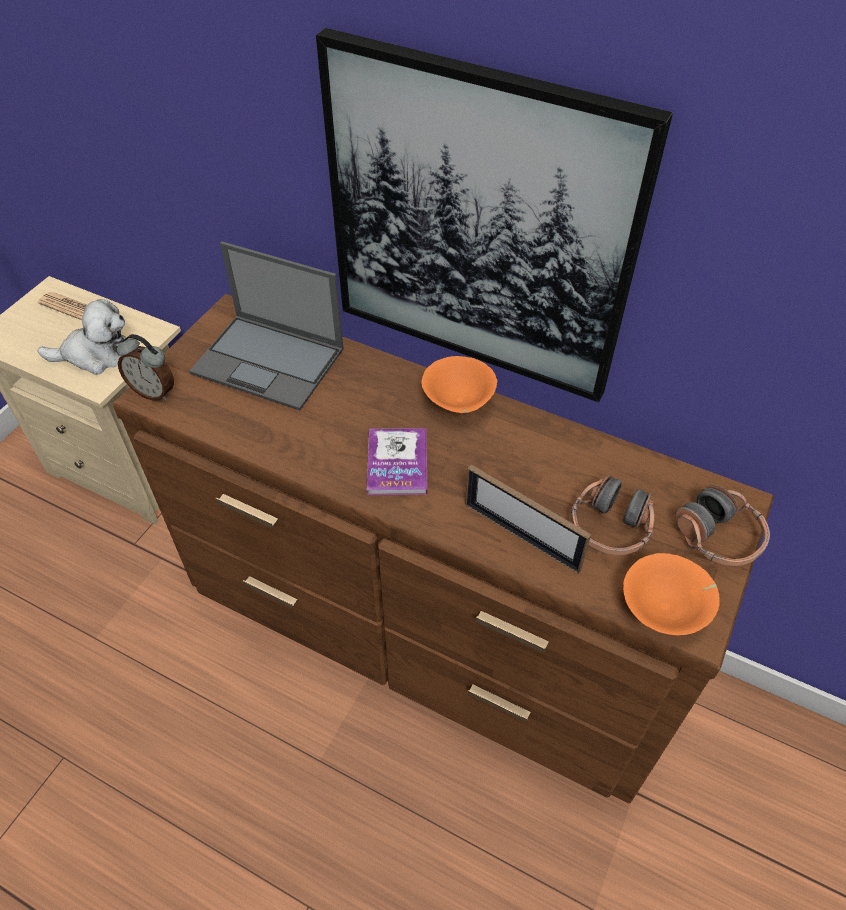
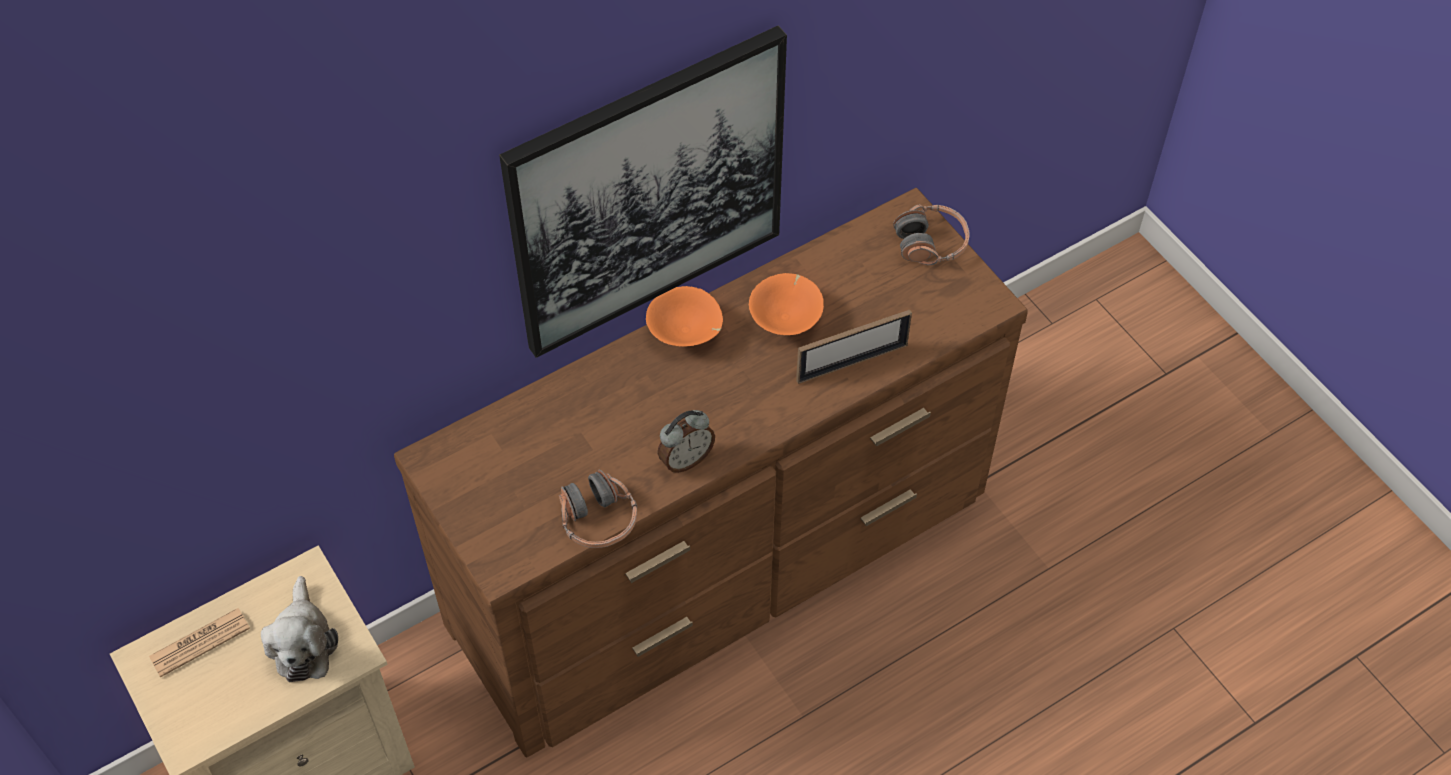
camera: 60 degrees left, 5 degrees up
(95, 355) = (302, 642): plush toy -> plush toy turned 150 degrees clockwise
(154, 392) = (500, 562): alarm clock -> alarm clock (685, 459)
(270, 361) = (528, 452): laptop -> none
(397, 463) = (723, 409): book -> none
(610, 527) = (880, 302): headphones -> headphones (598, 519)
(665, 609) = (968, 312): orange bowl -> orange bowl (786, 319)

